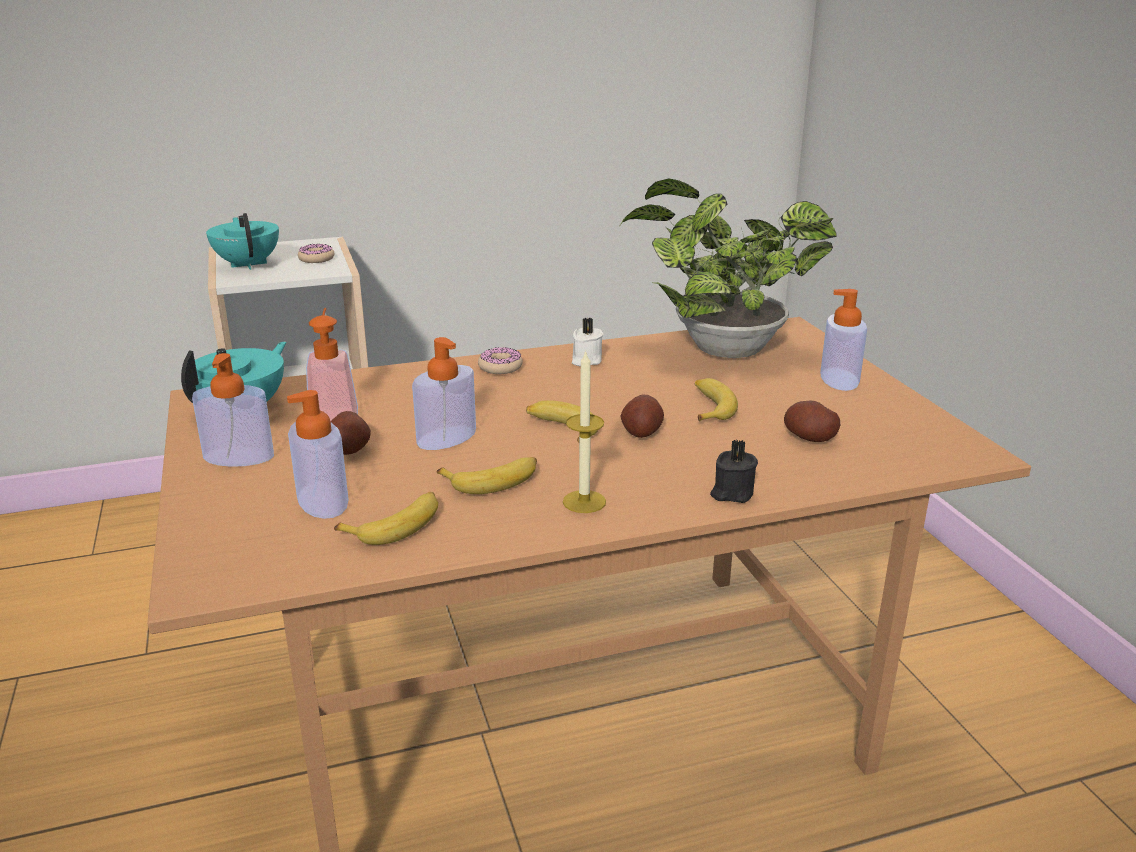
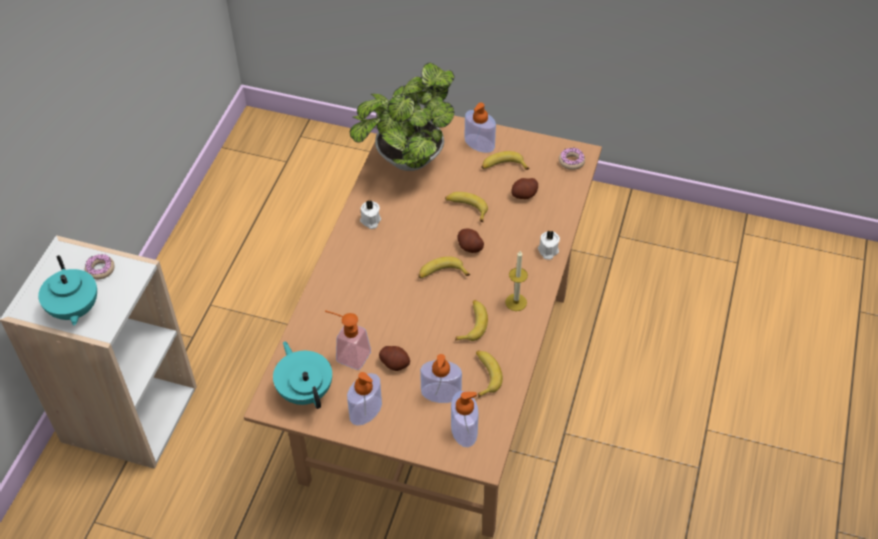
camera: 55 degrees left, 25 degrees up
(248, 264) = (74, 310): turquoise teapot -> turquoise teapot turned 120 degrees counterclockwise
(446, 438) = (414, 320): soap dispenser -> soap dispenser (464, 430)
(500, 367) = (347, 260): donut -> donut (571, 161)
(731, 493) = (547, 251): black candle -> white candle
(831, 406) = (503, 166): none -> banana

